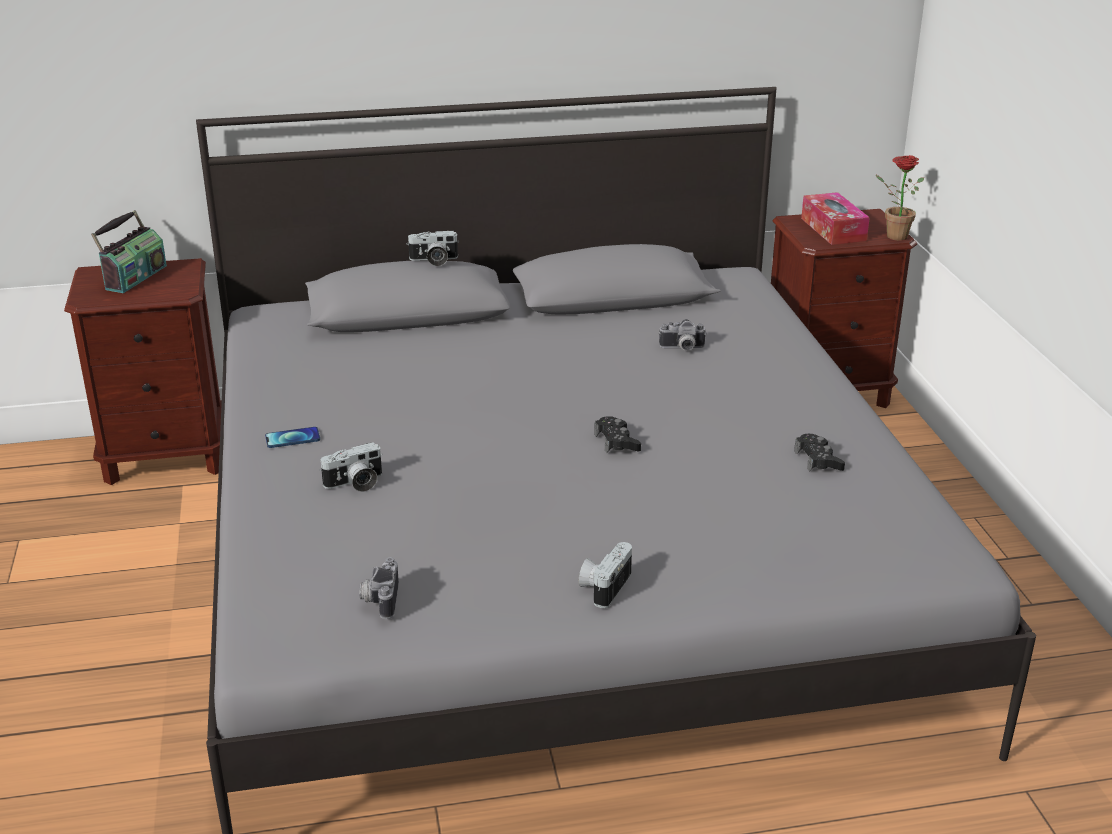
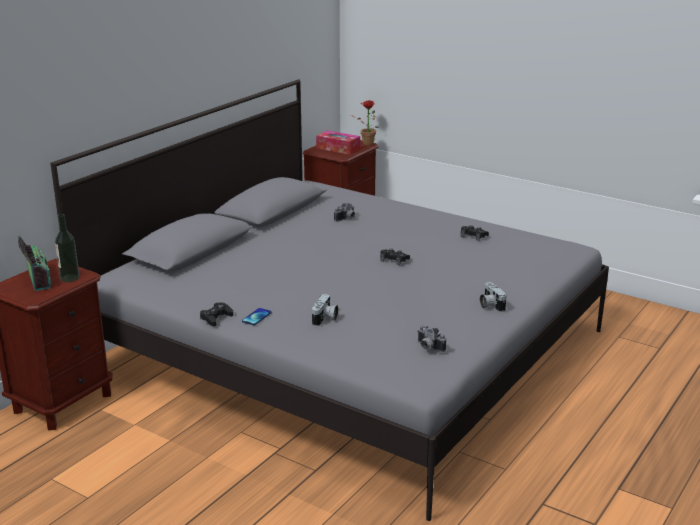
camera: 45 degrees left, 5 degrees down
(162, 289) = (69, 278): none -> bottle
(253, 416) = (216, 318): none -> black game controller
(433, 260) = (193, 215): camera -> none

